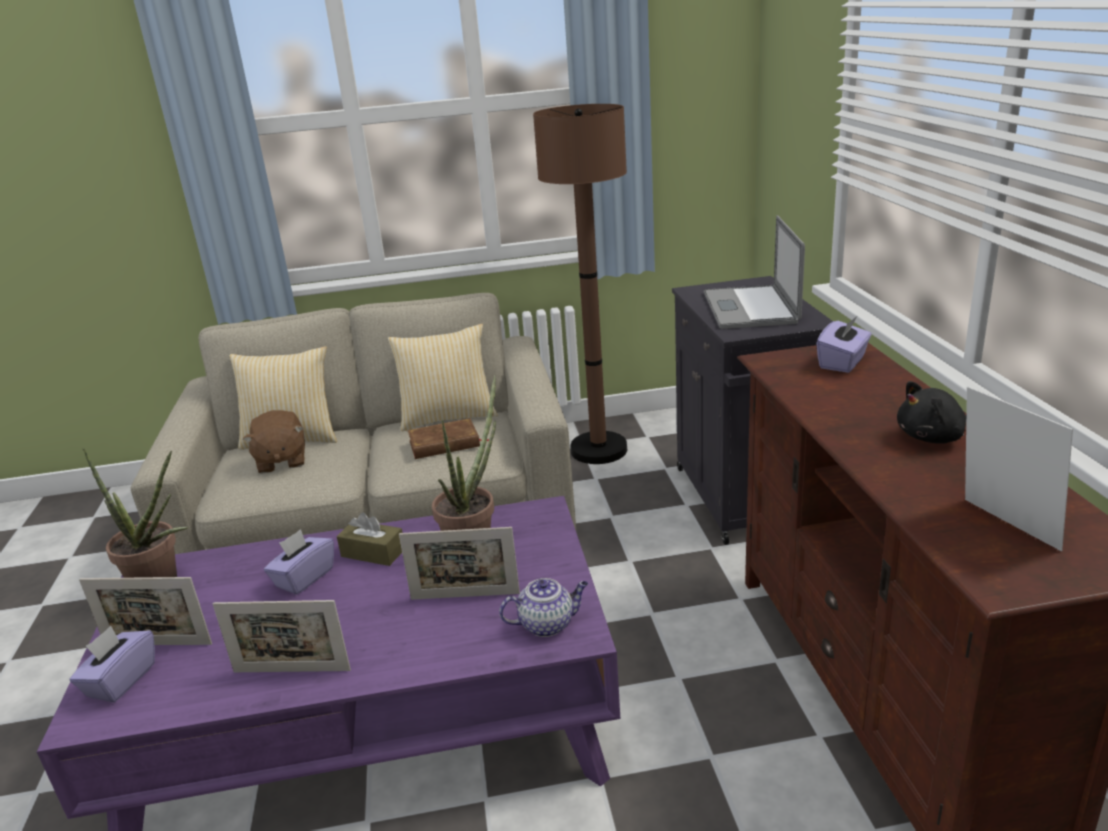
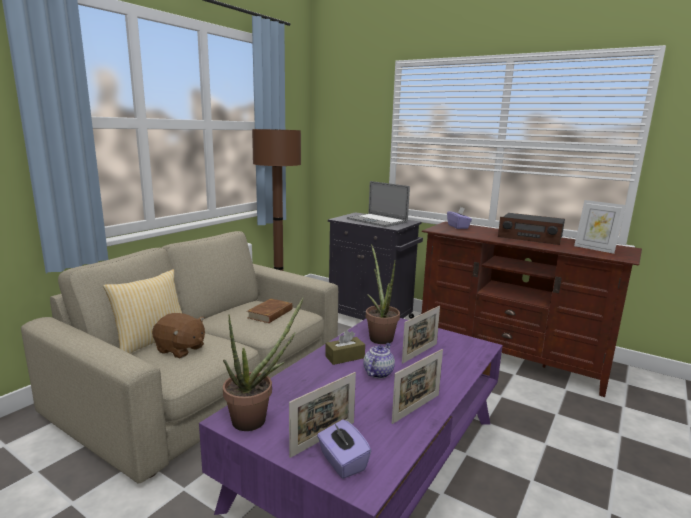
camera: 50 degrees left, 10 degrees down
(304, 577) = (334, 379): purple tissue box -> none
(448, 417) = (236, 307): pillow -> none
(547, 624) = (466, 347): teapot -> teapot (378, 372)
(933, 437) = (530, 237): black plush toy -> radio
(1003, 527) = (595, 249): picture frame -> picture frame turned 150 degrees counterclockwise

